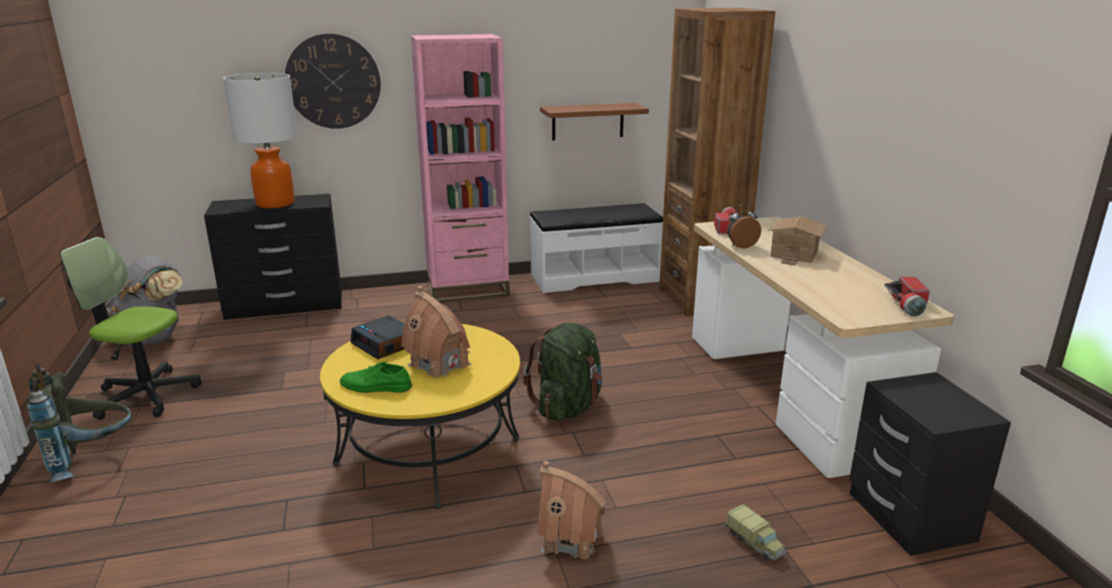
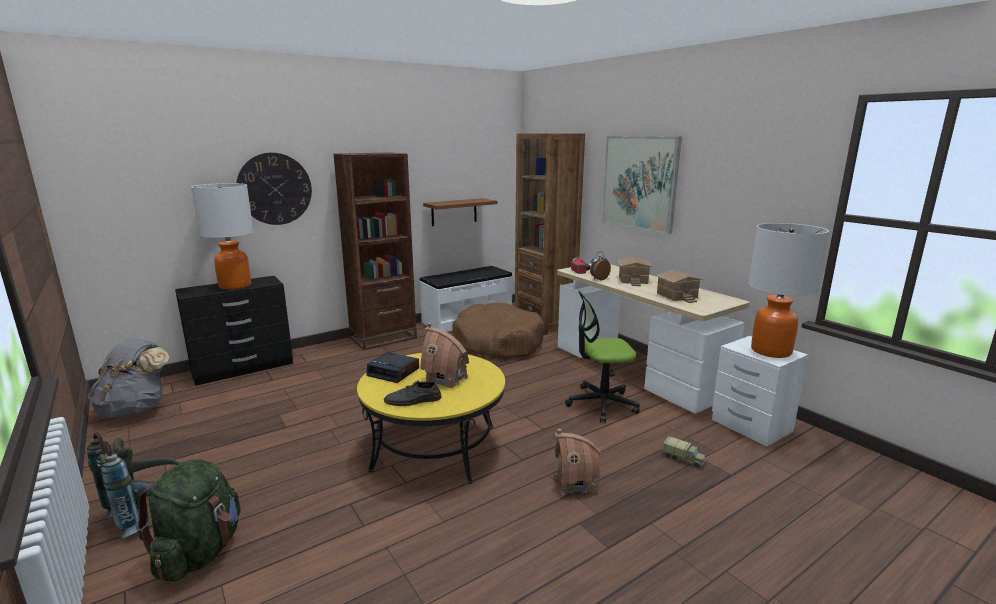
camera: 20 degrees left, 5 degrees down
(146, 395) = (164, 453): office chair -> office chair (601, 403)
(375, 386) = (413, 400): green shoe -> grey shoe
(468, 289) = (383, 338): pink bookcase -> brown bookcase
(568, 407) = (510, 401): green backpack -> green backpack (200, 552)
(612, 318) = (498, 343): none -> brown dog bed
(835, 97) = (639, 183): none -> picture
(835, 289) = (676, 295): none -> toy house
(907, 305) = (721, 299): flashlight -> none
(910, 517) = (751, 426): black nightstand -> white nightstand
(946, 404) = (770, 351): none -> table lamp

